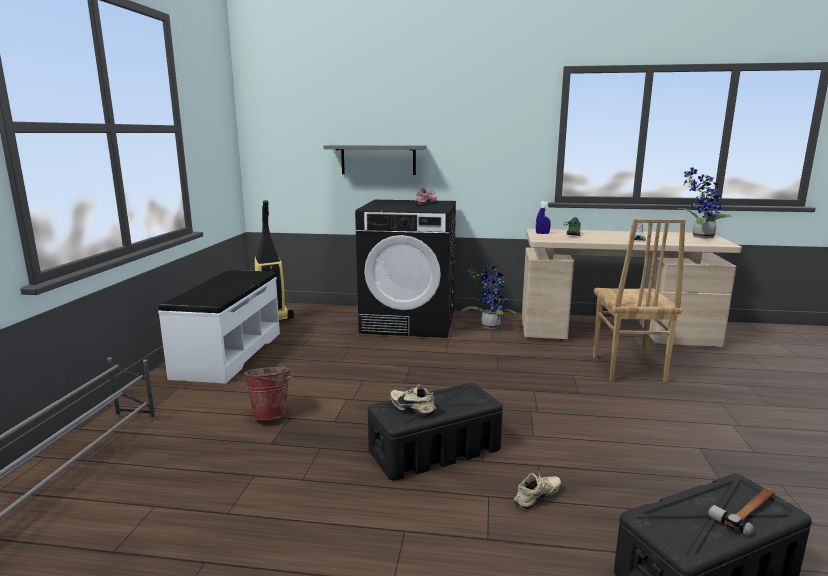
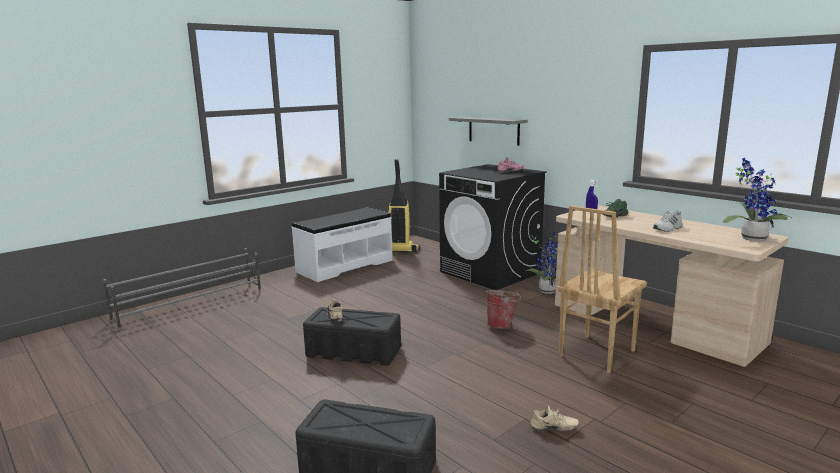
camera: 40 degrees right, 0 degrees up
(272, 414) = (310, 305): bucket -> bucket (502, 326)
(538, 499) = (358, 396): beige shoe -> beige shoe (554, 429)
(747, 510) = (387, 429): hammer -> none

